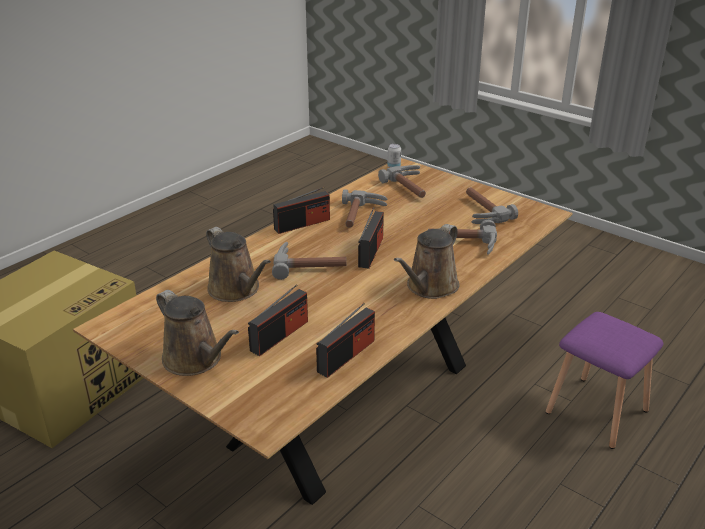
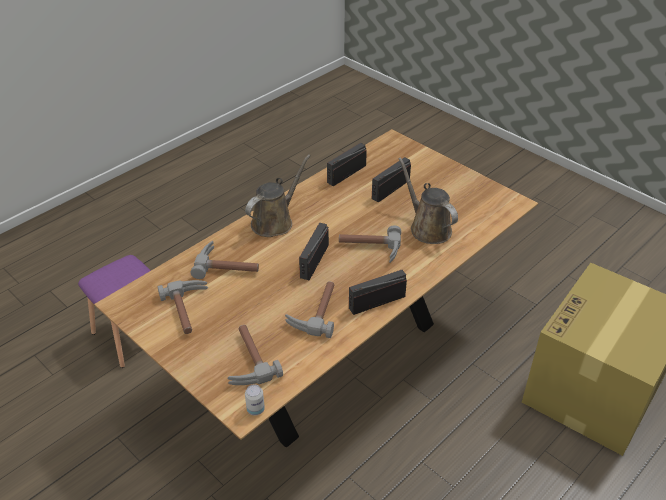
camera: 175 degrees left, 10 degrees up
(196, 360) = (443, 176): brown watering can -> none

